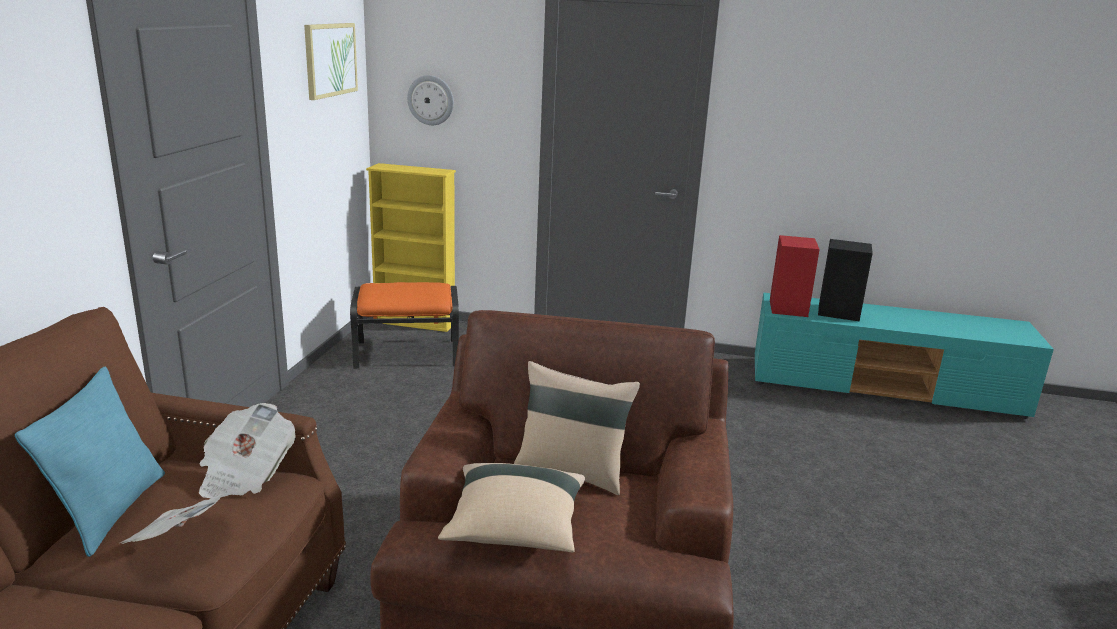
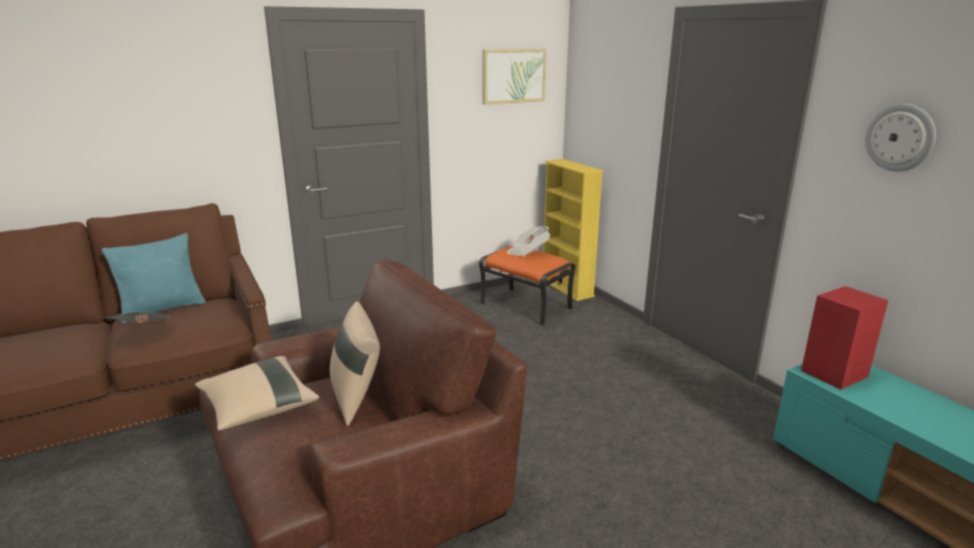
camera: 50 degrees right, 0 degrees up
(245, 474) = (220, 316): newspaper -> newspaper (528, 252)
(431, 100) = (596, 111): wall clock -> wall clock (900, 137)
(840, 312) = (899, 401): black speaker -> none

